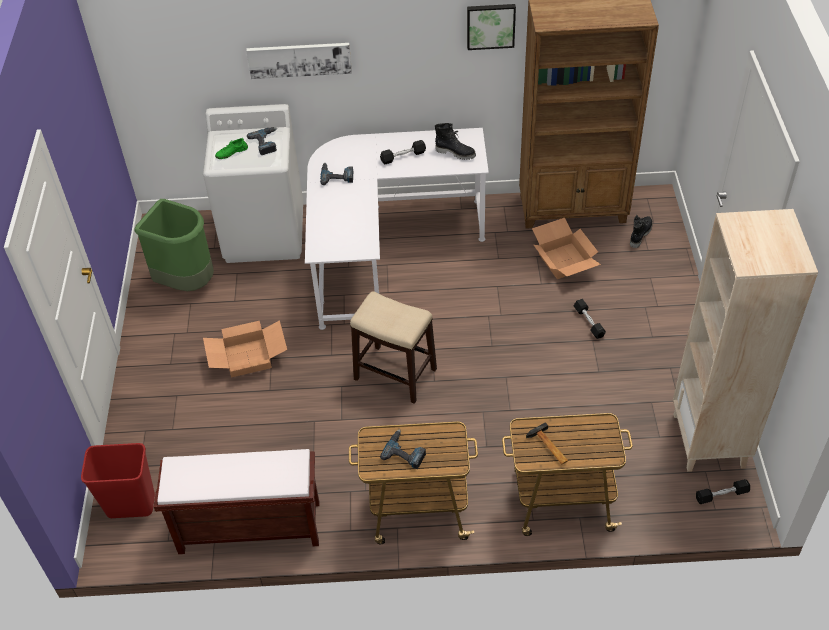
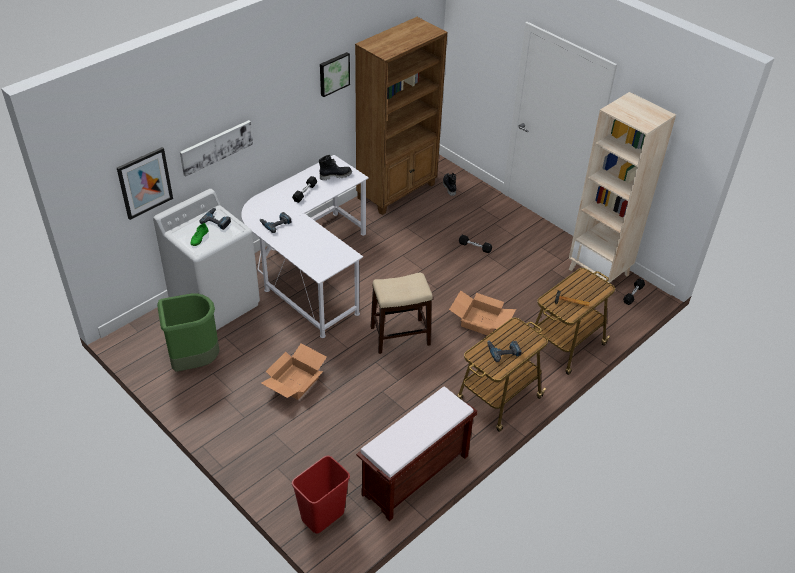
camera: 45 degrees left, 5 degrees down
(198, 67) = (145, 183): none -> picture
(563, 260) = (423, 221): cardboard box -> cardboard box (480, 321)

